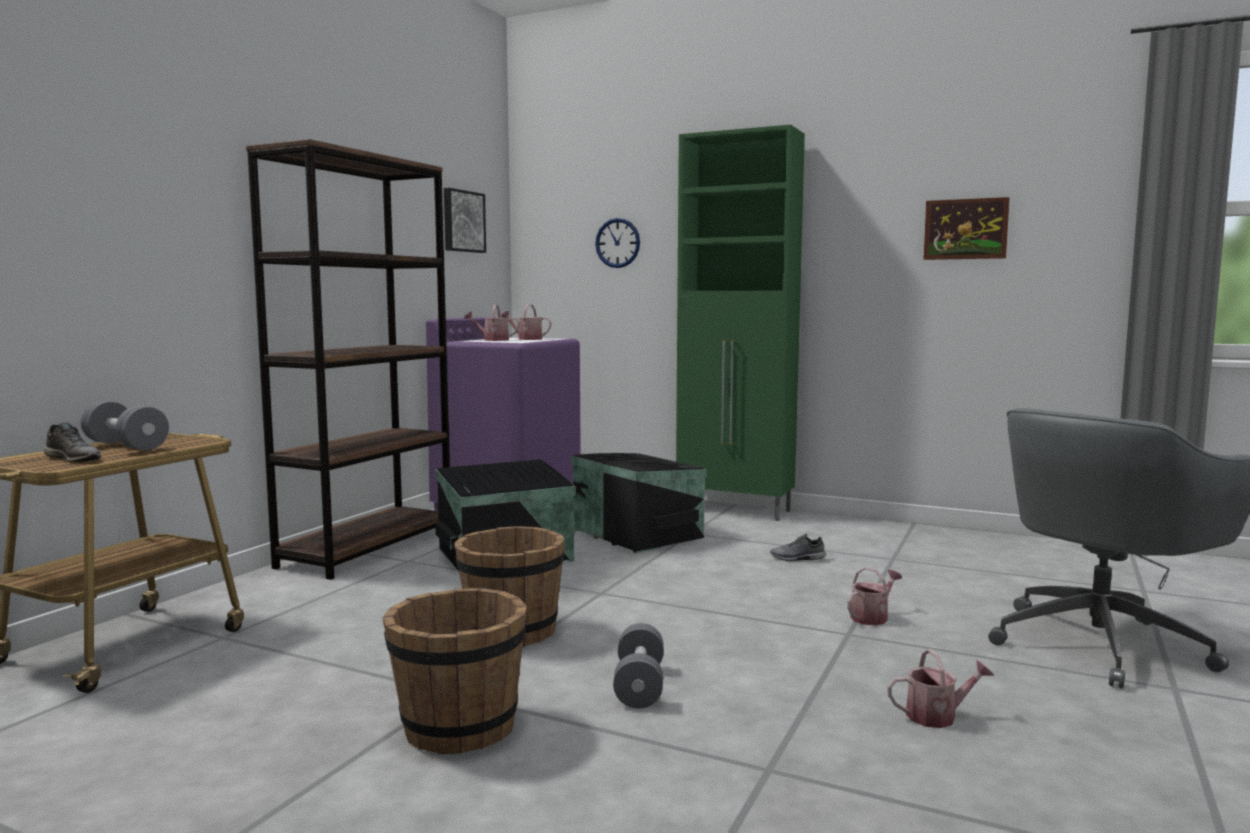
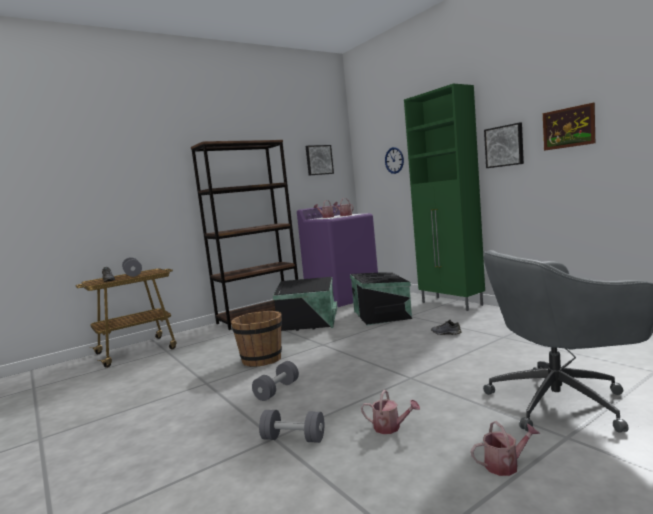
camera: 30 degrees right, 0 degrees up
(459, 727) = (190, 398): brown bucket -> none
(806, 764) = (293, 439): none -> grey dumbbell
(852, 244) = (504, 146): none -> picture
(872, 617) = (438, 370): watering can -> watering can (505, 465)

